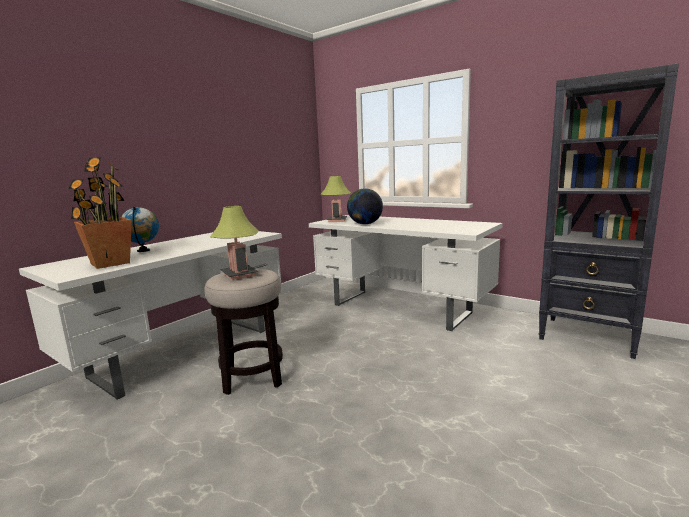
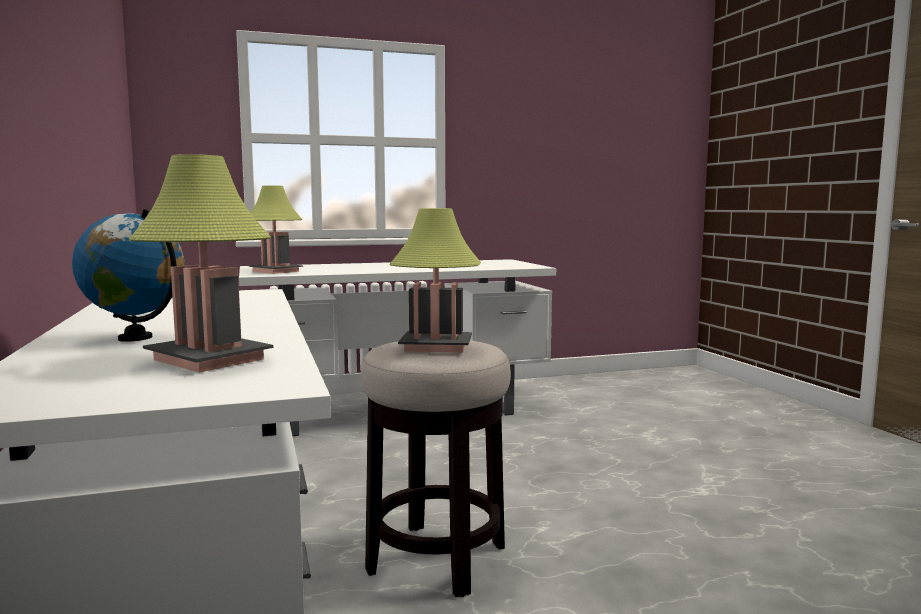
camera: 55 degrees left, 5 degrees down
(109, 263) = (209, 359): potted plant -> table lamp
(365, 224) = (354, 270): globe -> none
(589, 337) = (618, 383): black bookcase -> none

